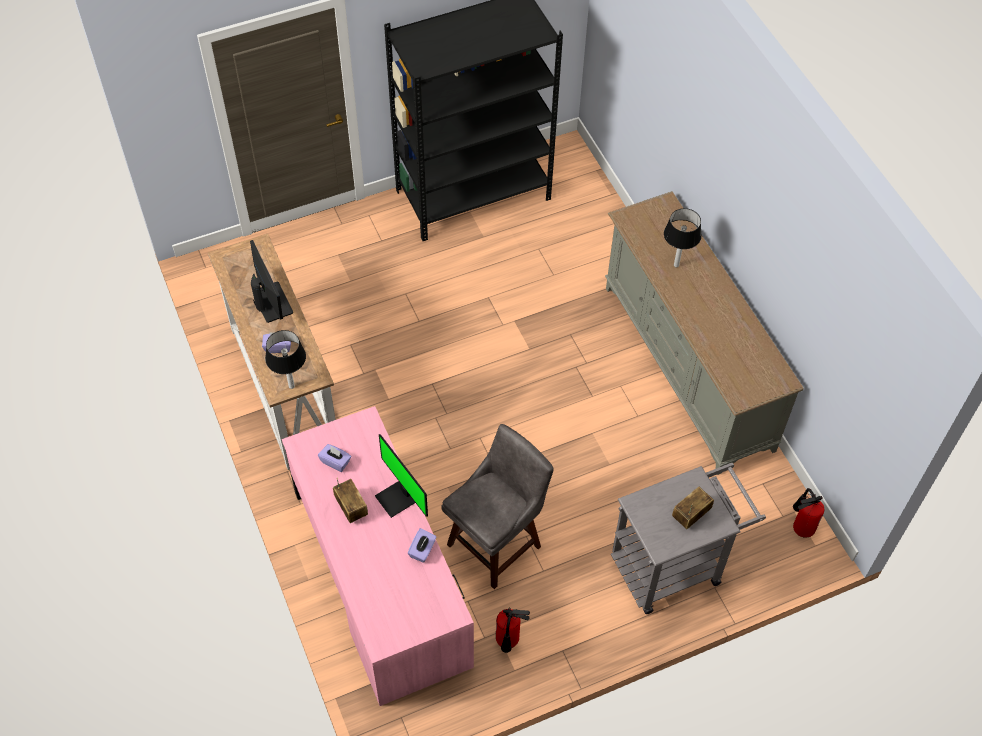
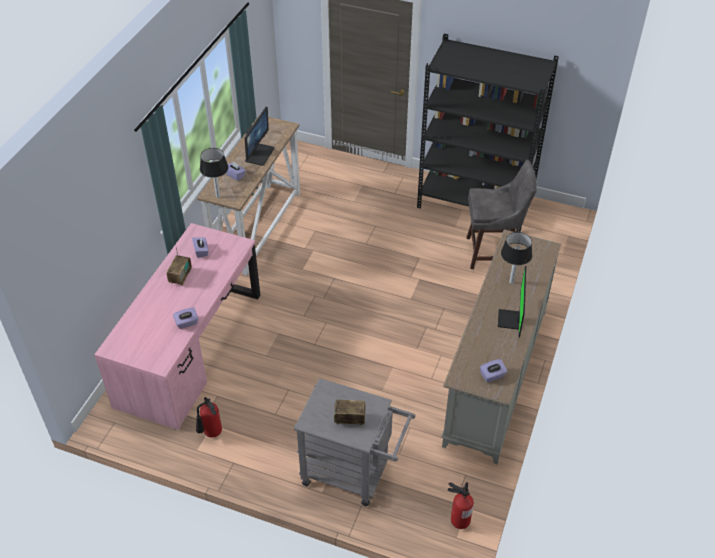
camera: 45 degrees right, 10 degrees down
(397, 499) = (207, 290): monitor -> monitor (511, 320)
(497, 543) = (268, 380): grey stool -> grey stool (493, 252)
(762, 372) = (492, 375): none -> purple tissue box

